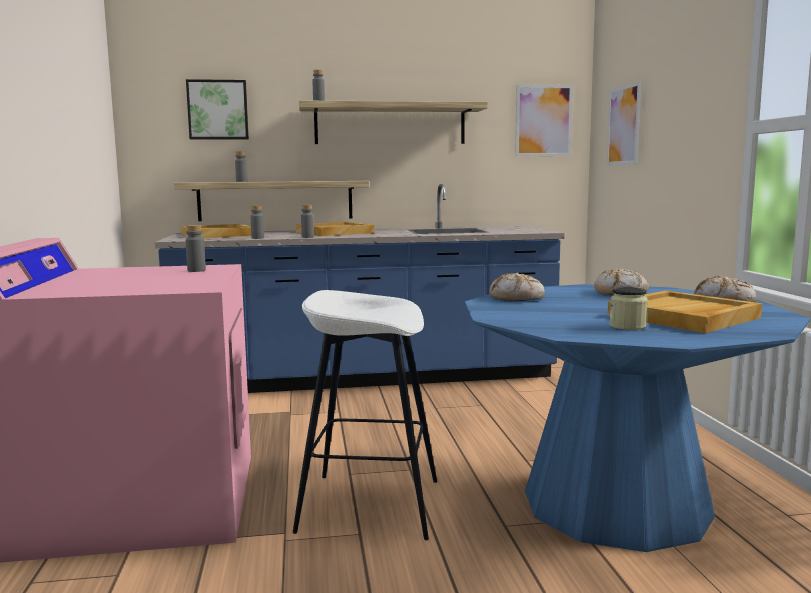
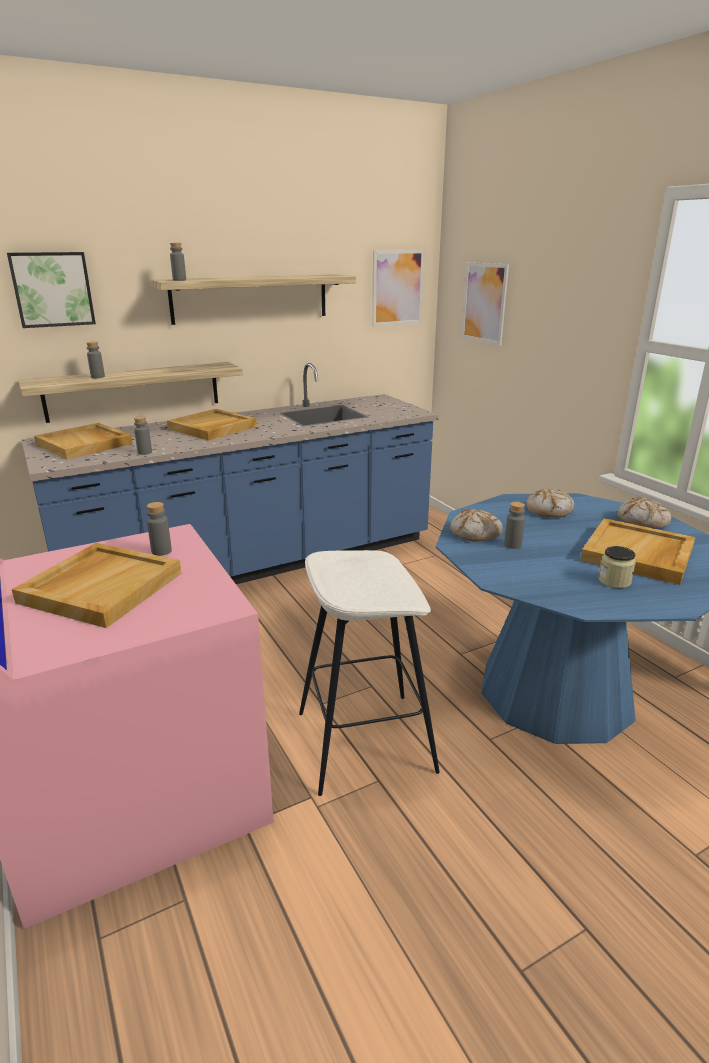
camera: 20 degrees left, 15 degrees up
(125, 278) = (101, 587): none -> beige tray
(307, 237) = (199, 445): grey bottle -> grey bottle (512, 545)

